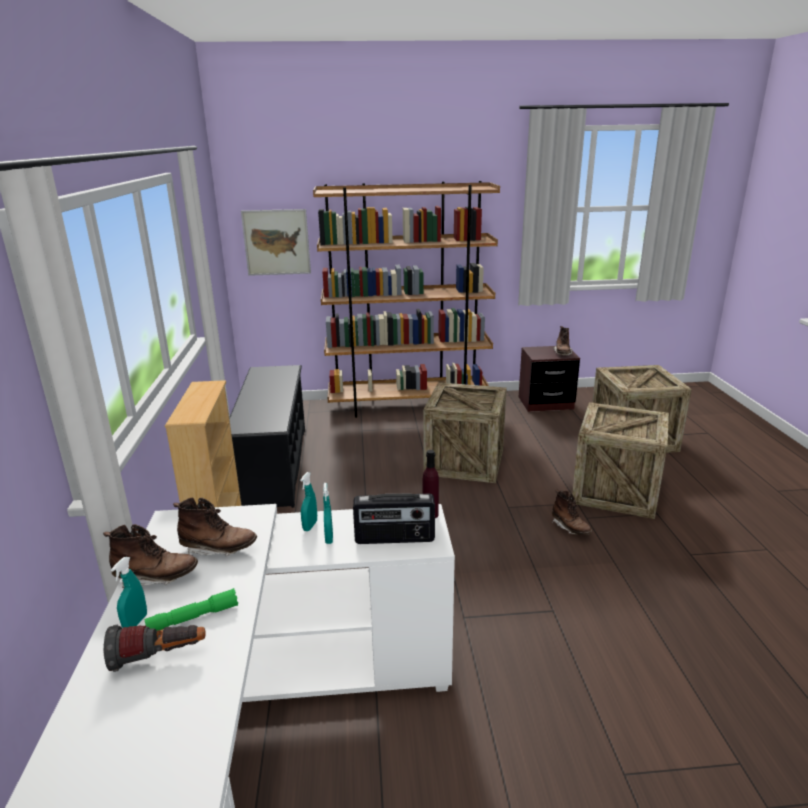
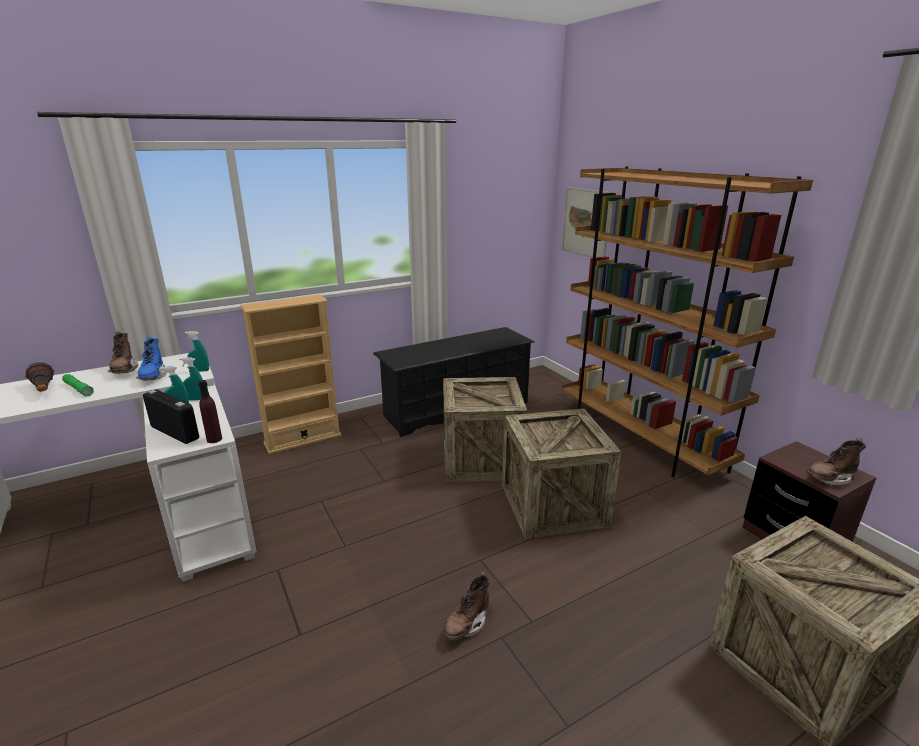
camera: 65 degrees right, 0 degrees up
(135, 623) = (80, 377): turquoise spray bottle -> turquoise spray bottle (200, 371)
(218, 549) = (153, 376): brown boot -> blue boot
(394, 539) = (175, 432): radio -> radio turned 150 degrees clockwise
(615, 491) = (596, 661): crate -> crate (481, 459)

